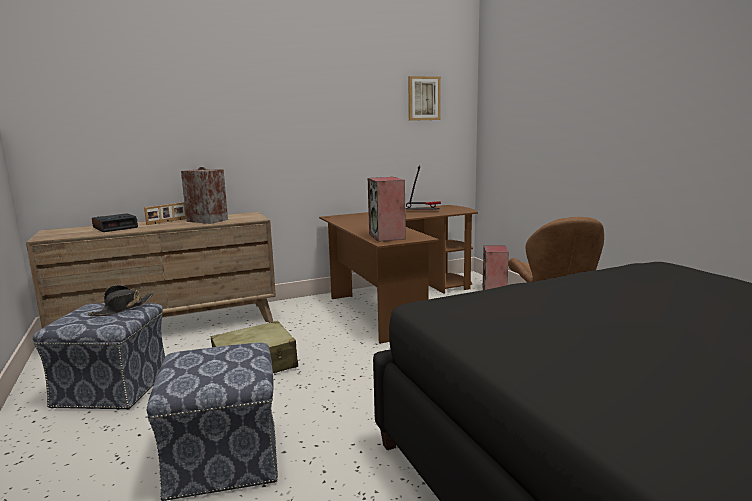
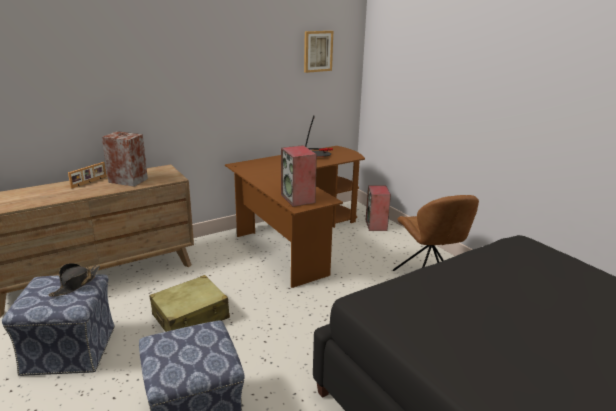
camera: 10 degrees left, 10 degrees up
(116, 227) = (42, 193): alarm clock -> none

